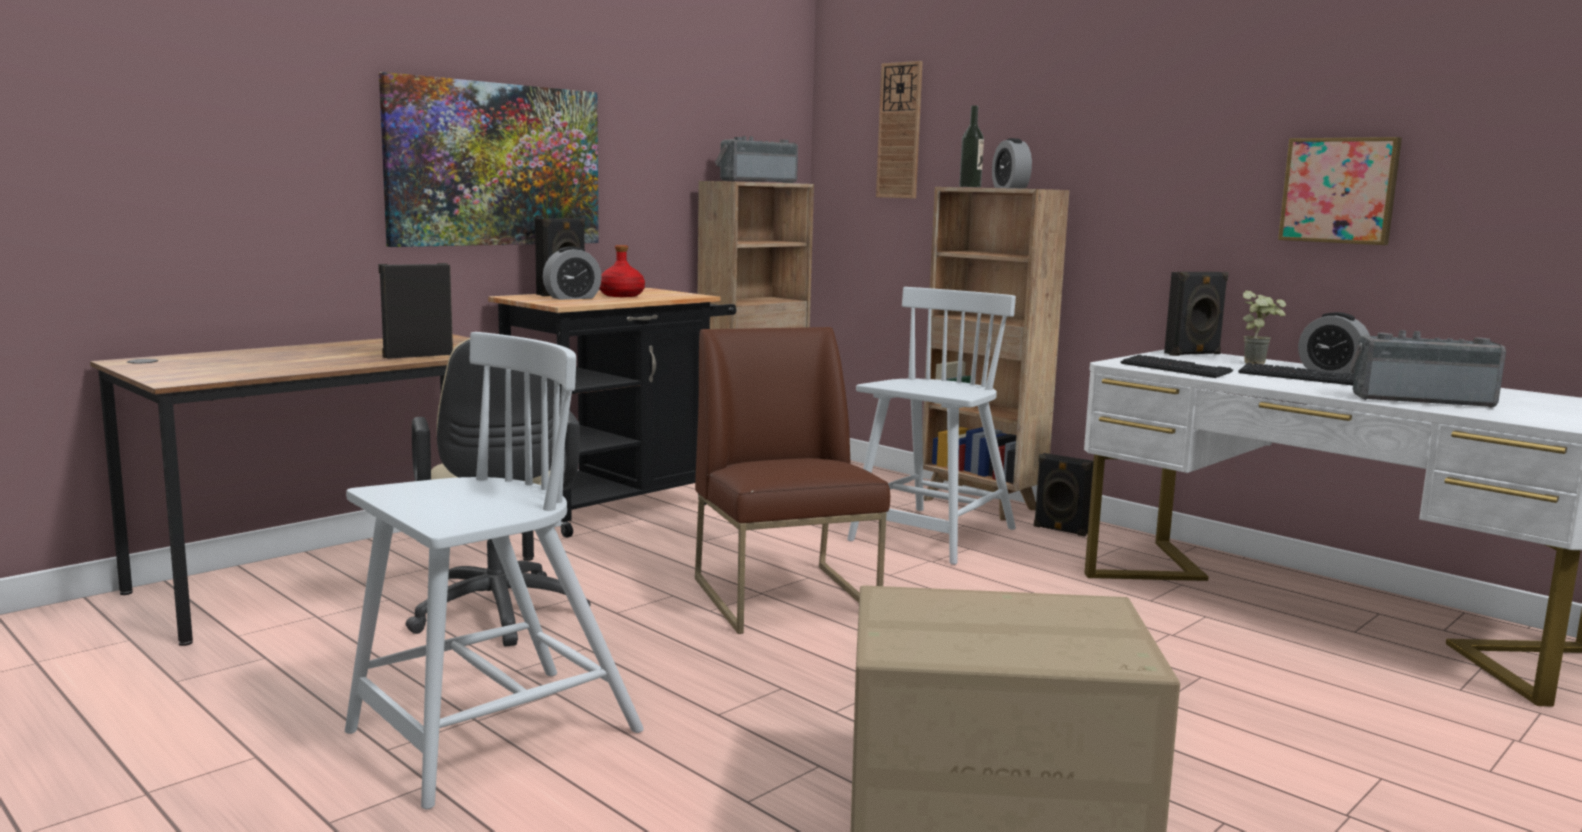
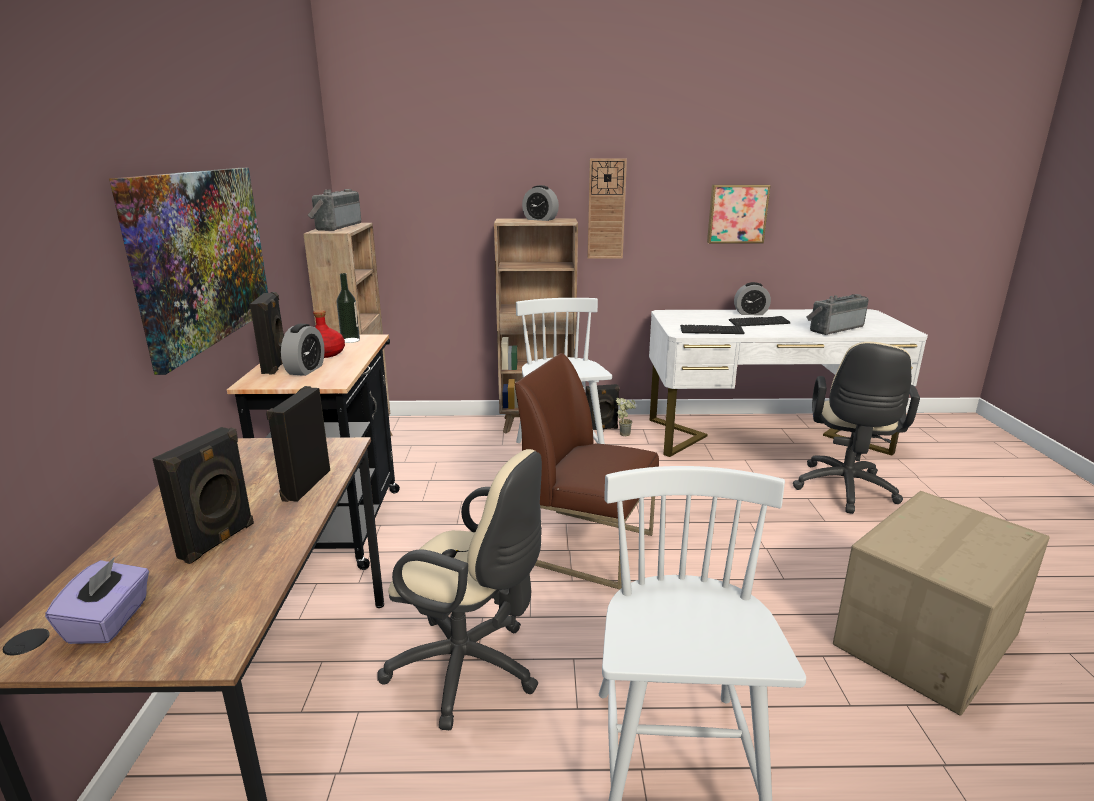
camera: 45 degrees left, 10 degrees up
(180, 364) = (109, 621): none -> purple tissue box
(900, 131) = (423, 175): wall clock -> wall clock (606, 209)
(970, 187) = (516, 221): bottle -> bottle (350, 340)
(1193, 354) = (675, 314): black speaker -> black speaker (219, 541)
(1258, 363) = (716, 315): potted plant -> potted plant (625, 433)
(1294, 695) = (844, 491): none -> beige office chair

